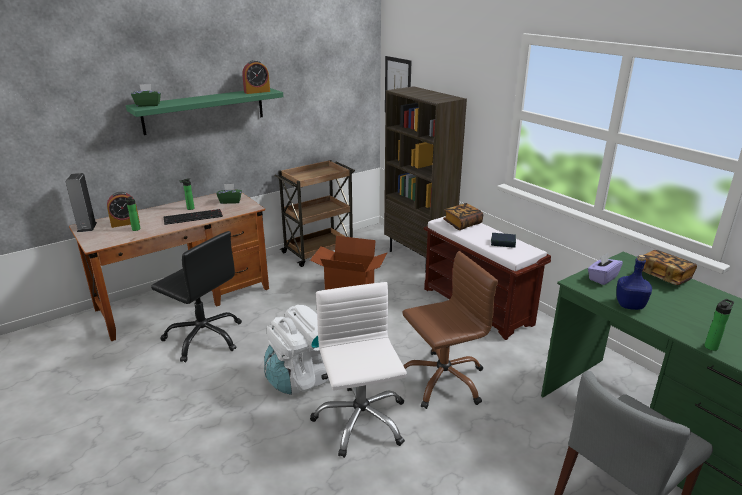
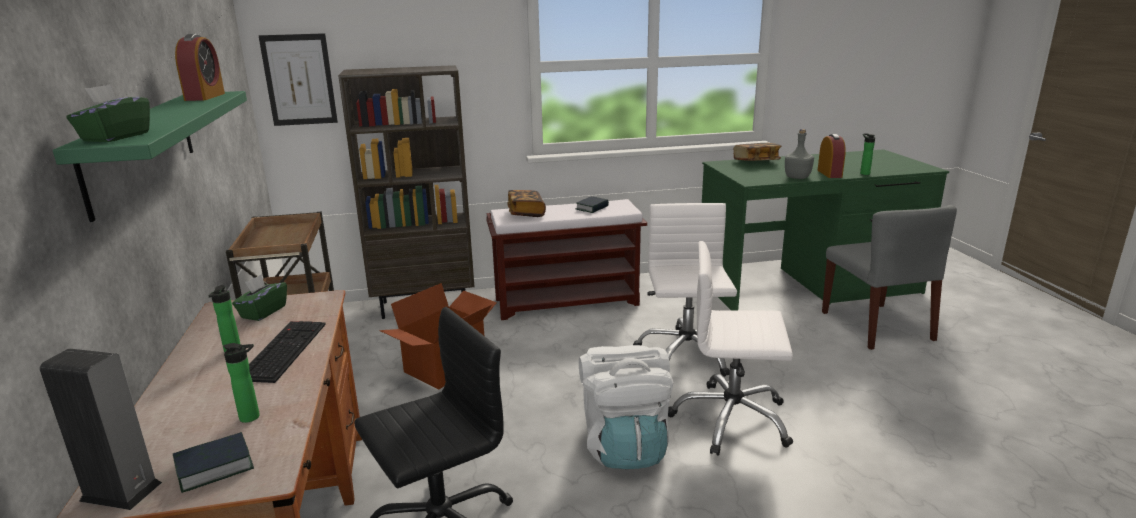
camera: 65 degrees left, 5 degrees down
(101, 235) = (214, 468): none -> book
(125, 223) = (188, 431): alarm clock -> alarm clock (829, 173)
(442, 380) = (685, 354): brown office chair -> white office chair
(602, 278) = (747, 175): purple tissue box -> none
(629, 305) = (797, 177): blue bottle -> grey bottle

